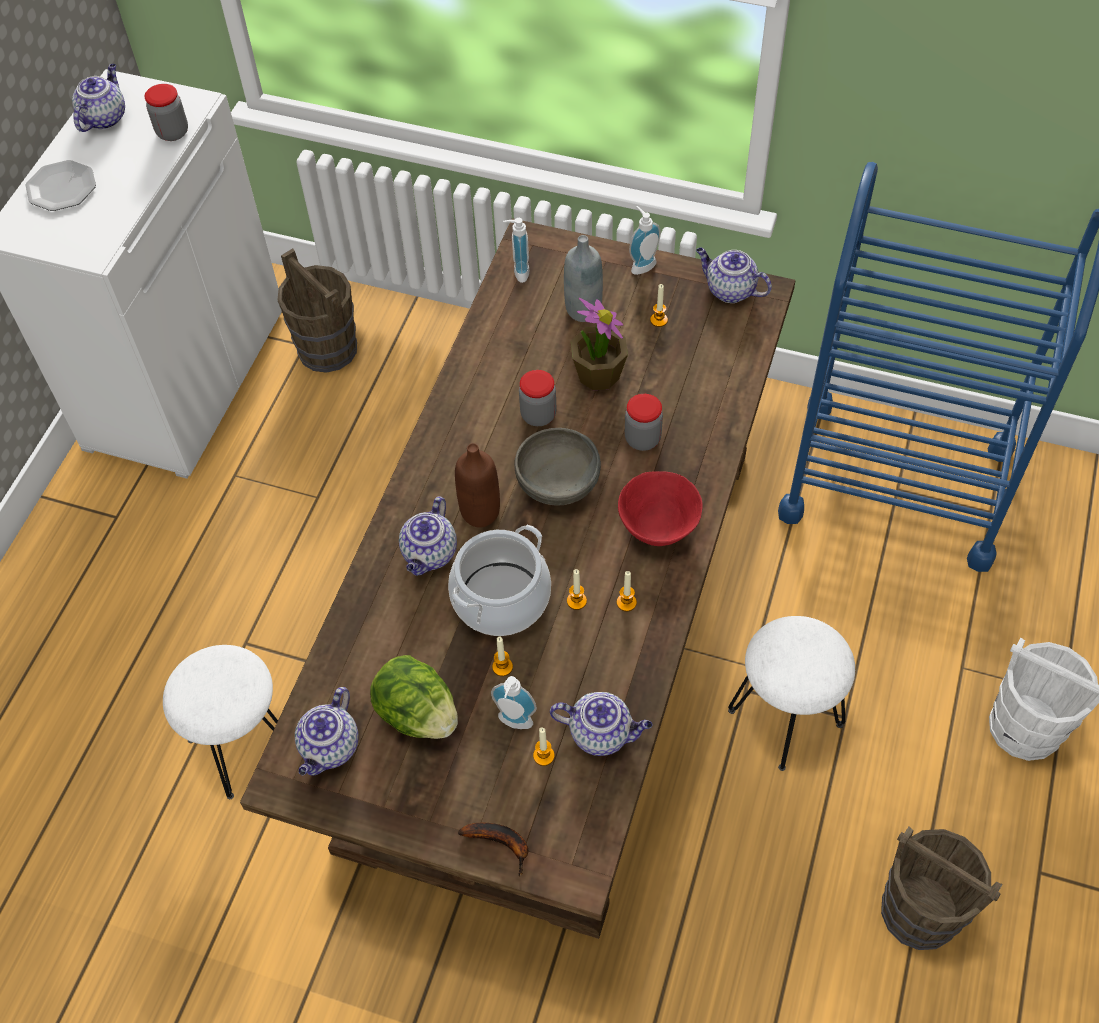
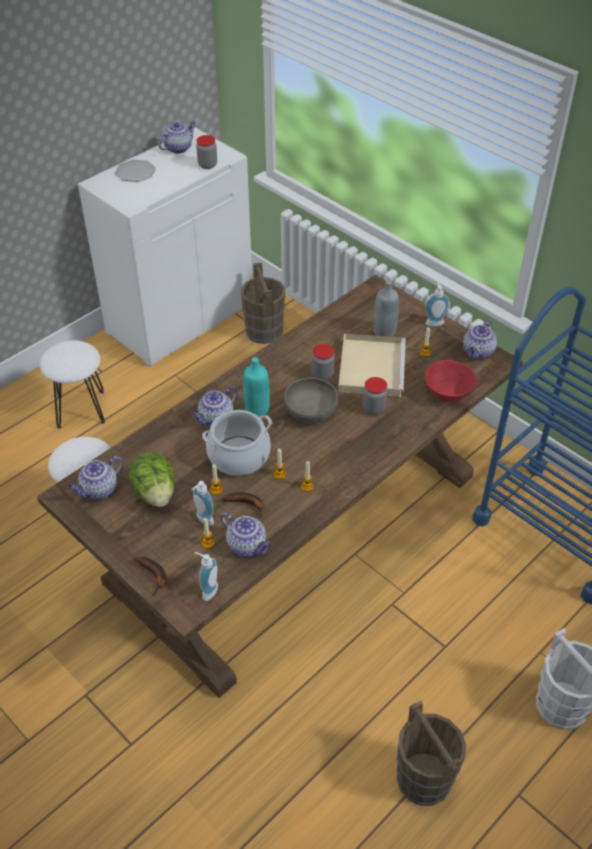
camera: 25 degrees right, 10 degrees down
(480, 512) = (257, 410): brown bottle -> turquoise bottle
(518, 272) = (360, 301): soap dispenser -> soap dispenser (207, 590)
(561, 669) = (247, 504): none -> banana
(598, 374) = (370, 367): potted plant -> beige tray
(659, 526) = (353, 455): red bowl -> red bowl (447, 393)
(729, 290) = (478, 352): teapot -> teapot turned 120 degrees counterclockwise
(786, 718) = (407, 630): white stool -> white stool (81, 409)

